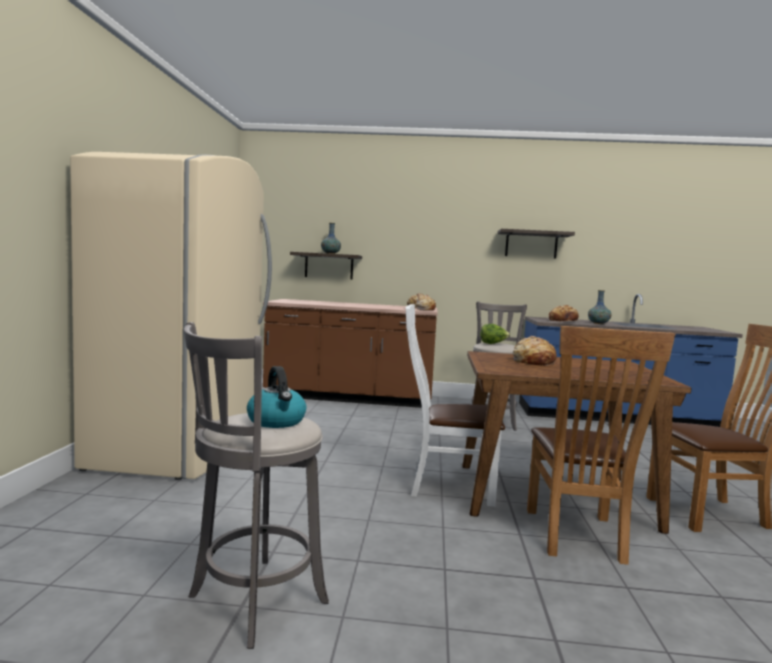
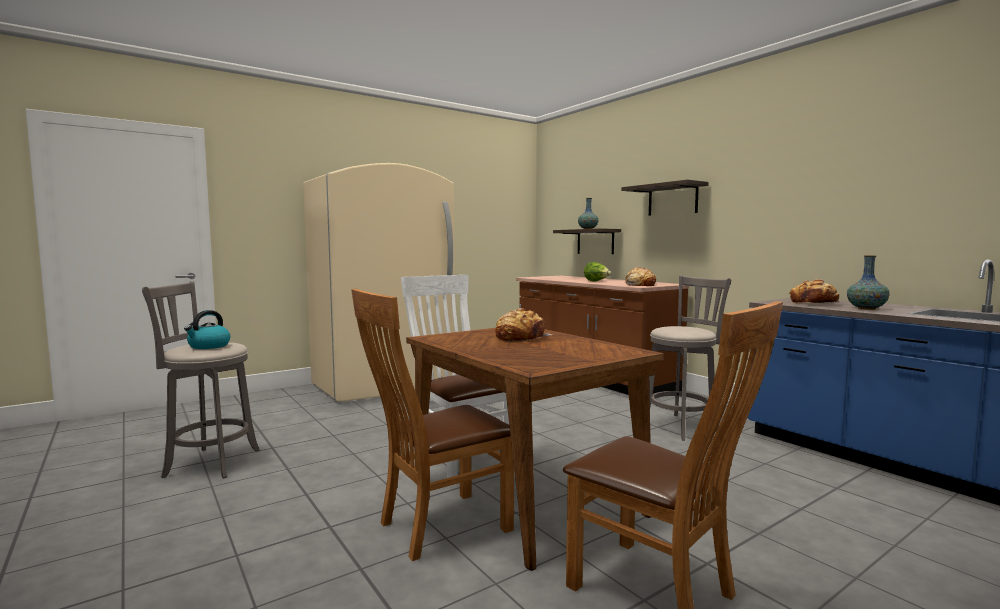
camera: 50 degrees right, 0 degrees up
(493, 344) = (677, 327): lettuce -> lettuce (596, 281)
(531, 244) = (807, 194): shelf -> shelf (672, 200)

